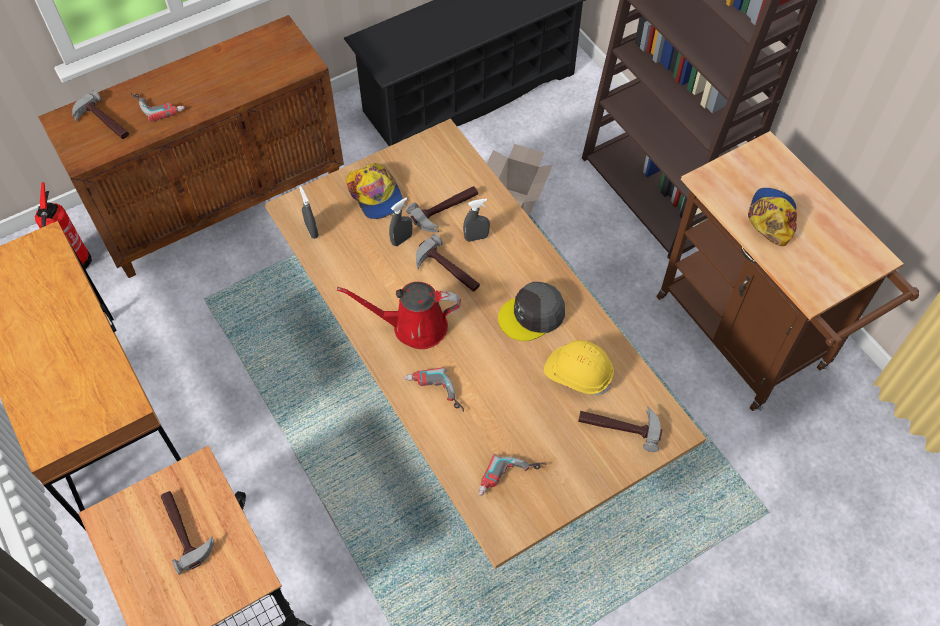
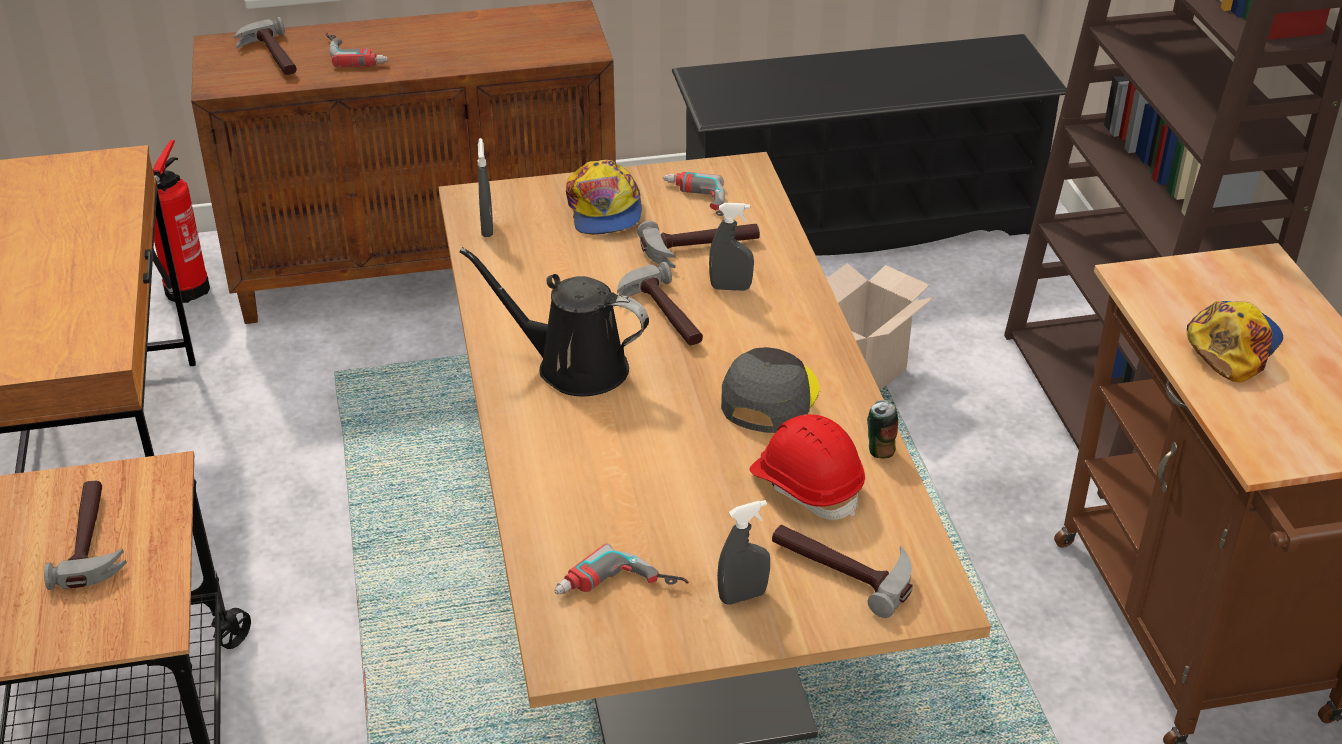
camera: 20 degrees right, 20 degrees down
(402, 239) = (614, 266): grey spray bottle -> grey spray bottle (743, 596)
(414, 326) = (573, 367): red watering can -> black watering can
(433, 395) = (555, 454): power drill -> power drill (694, 203)
(532, 315) = (769, 397): grey cap -> grey cap turned 120 degrees clockwise
(578, 373) = (807, 485): yellow hard hat -> red hard hat
(606, 335) = (880, 450): none -> can

